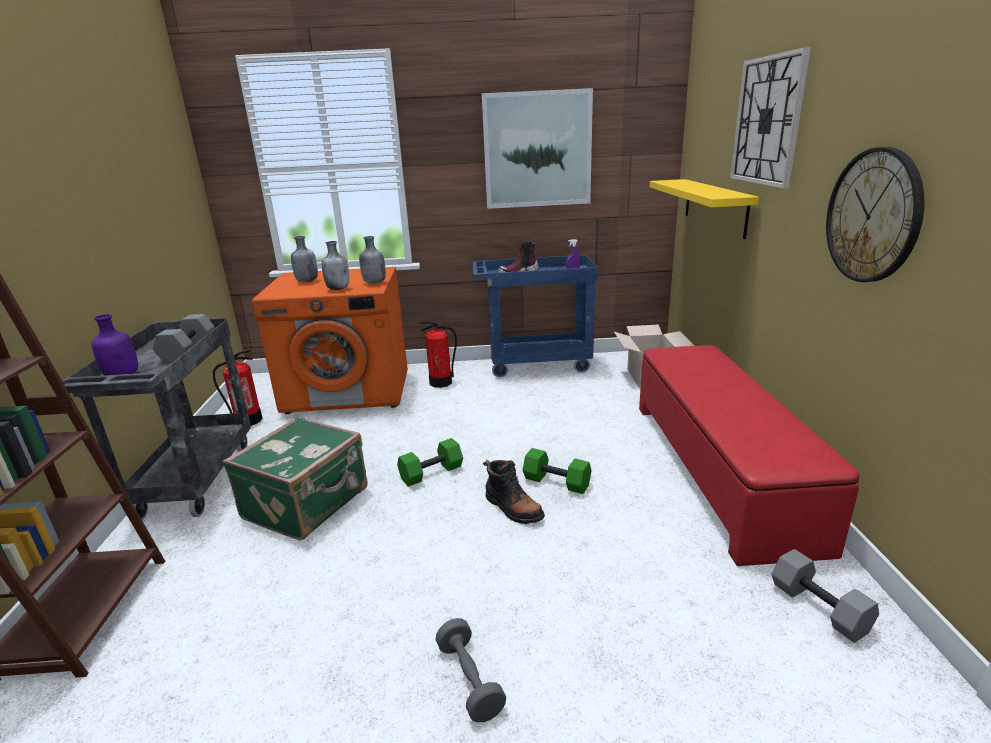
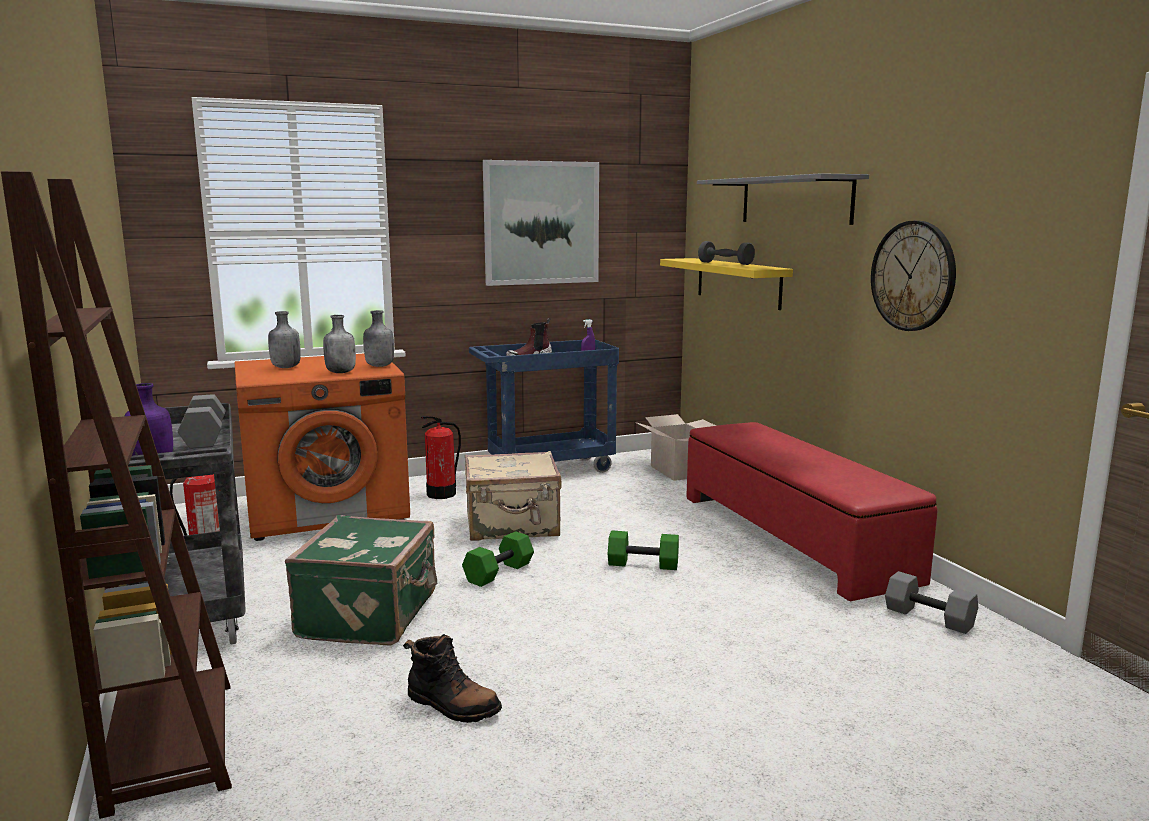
camera: 20 degrees left, 10 degrees down
(470, 680) = (666, 711): grey dumbbell -> grey dumbbell (725, 263)
(474, 423) = (513, 526): none -> beige suitcase
(513, 508) = (613, 589): black boot -> black boot (452, 705)
(767, 121) = (794, 200): wall clock -> grey shelf

